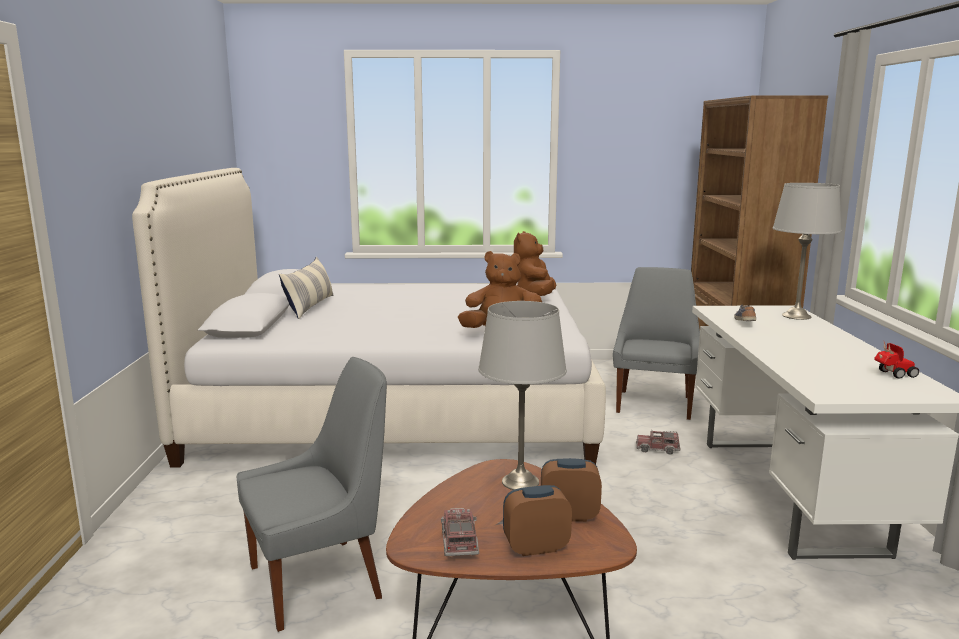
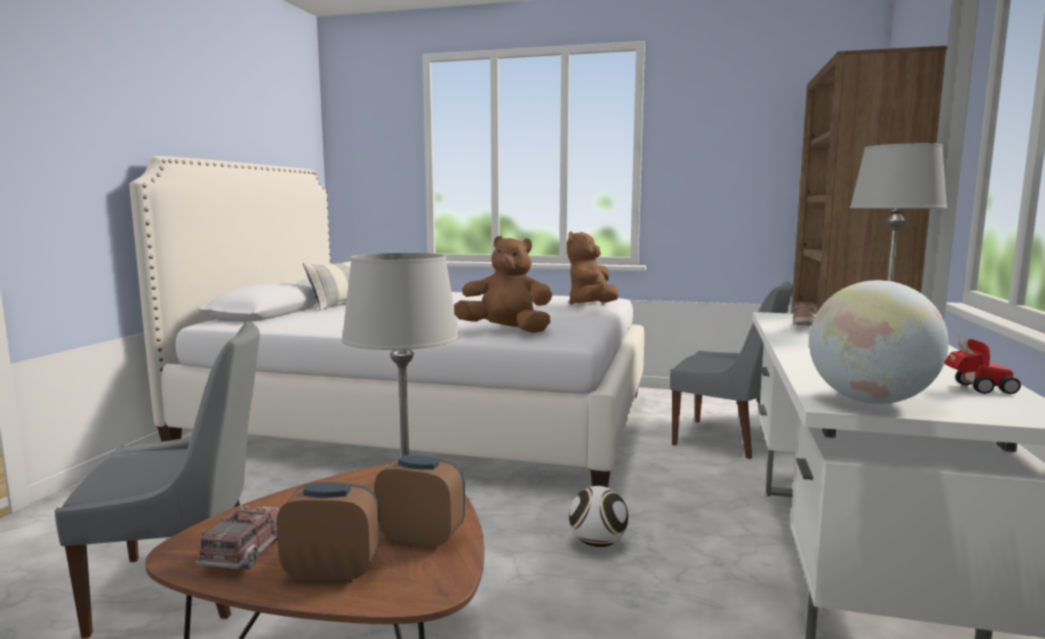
camera: 15 degrees right, 5 degrees down
(613, 501) = (598, 543): none -> football
(654, 403) = (725, 440): grey chair -> grey chair turned 90 degrees clockwise
(657, 449) = (696, 489): toy truck -> none
(843, 391) = (870, 401): none -> globe

